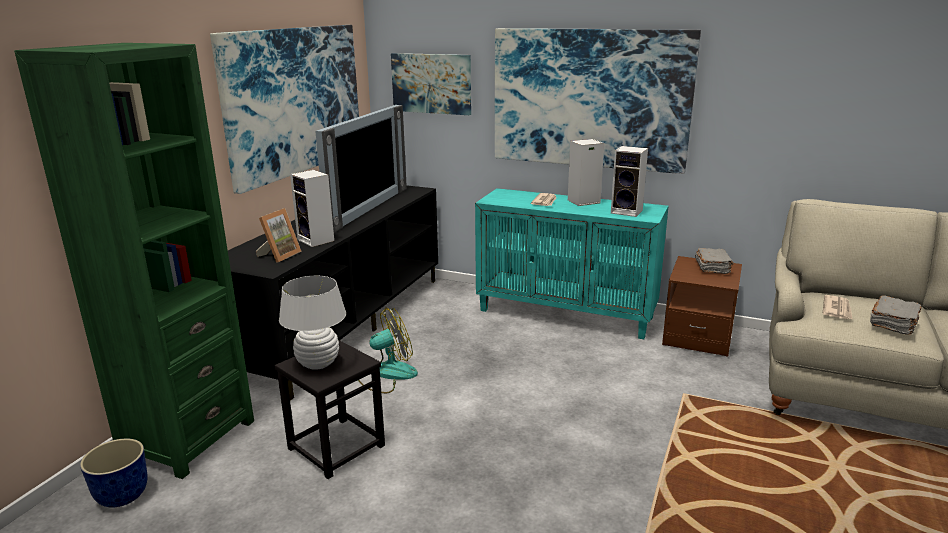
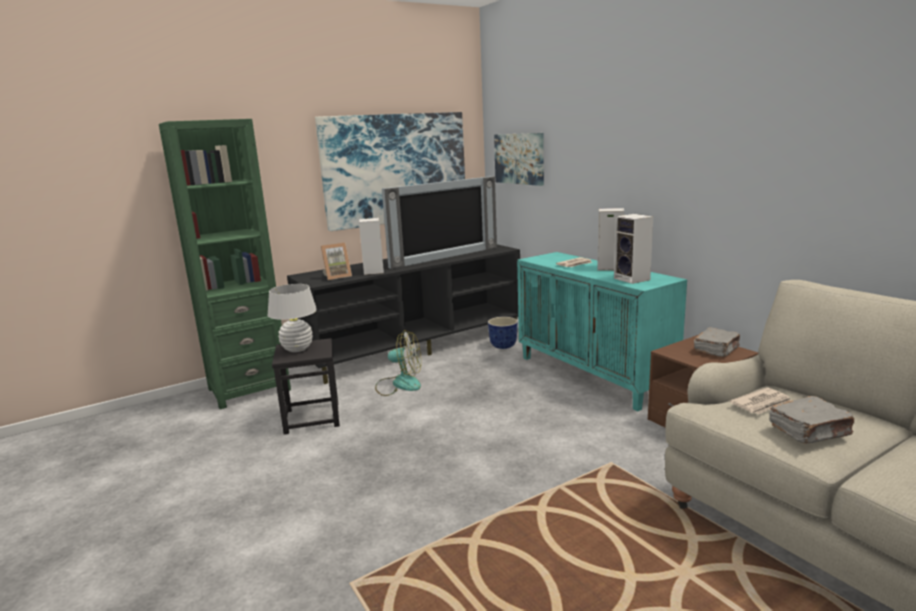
camera: 35 degrees right, 5 degrees down
(121, 496) = (186, 408): planter -> planter (502, 346)
(589, 99) = (625, 169): picture -> none

